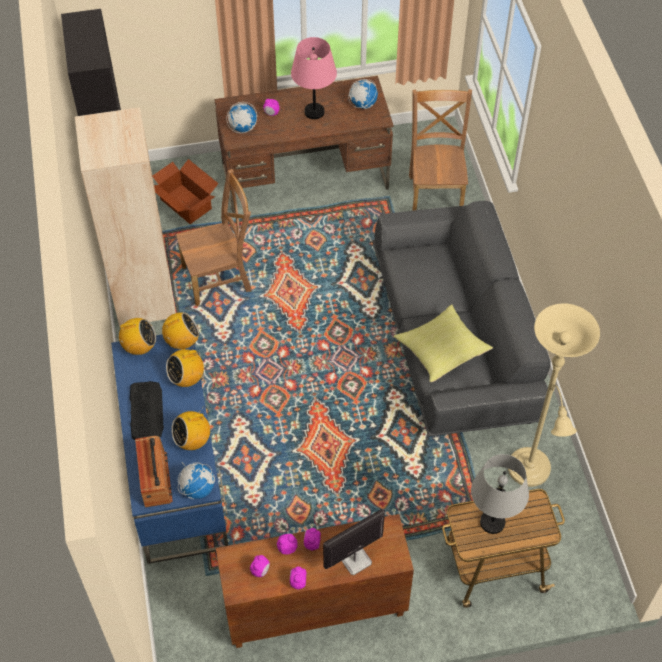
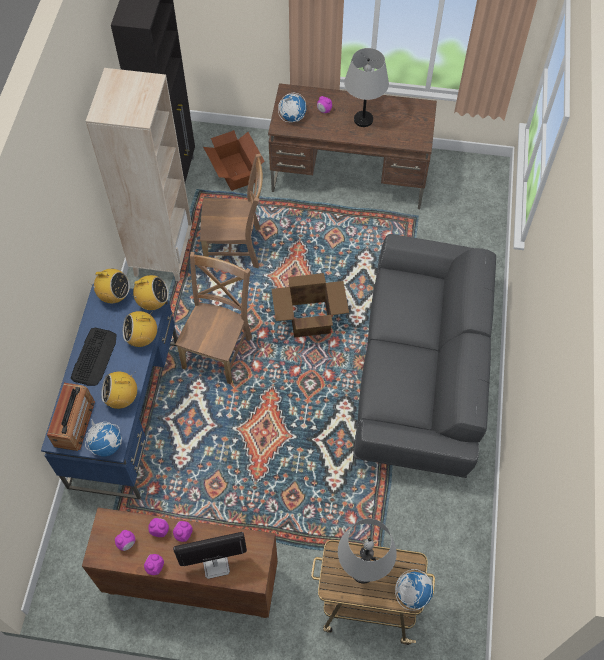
camera: 20 degrees right, 5 degrees up
(314, 111) = (363, 119): pink table lamp -> grey table lamp
(323, 325) = (309, 319): none -> cardboard box
(362, 104) = (411, 124): globe -> globe (412, 594)
(436, 193) = (462, 225): brown chair -> brown chair (218, 350)
(441, 350) = (393, 382): yellow pillow -> none
(530, 473) = (440, 522): beige floor lamp -> none

